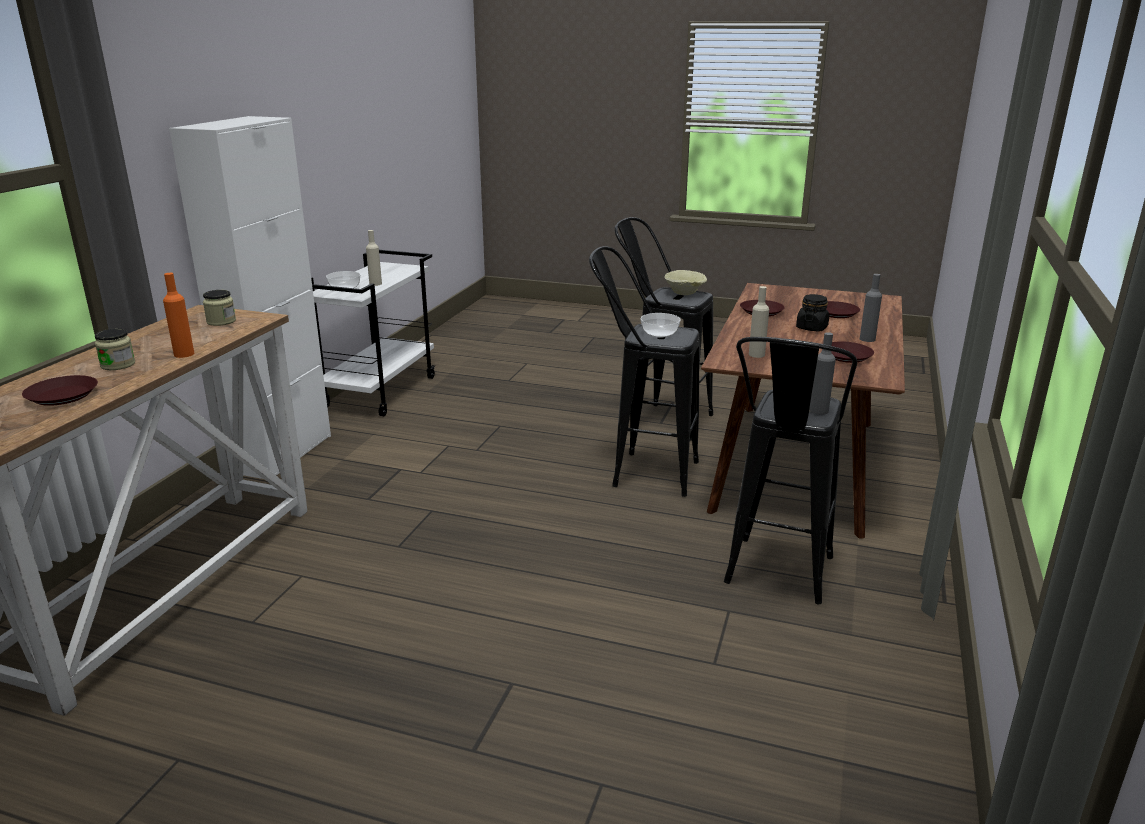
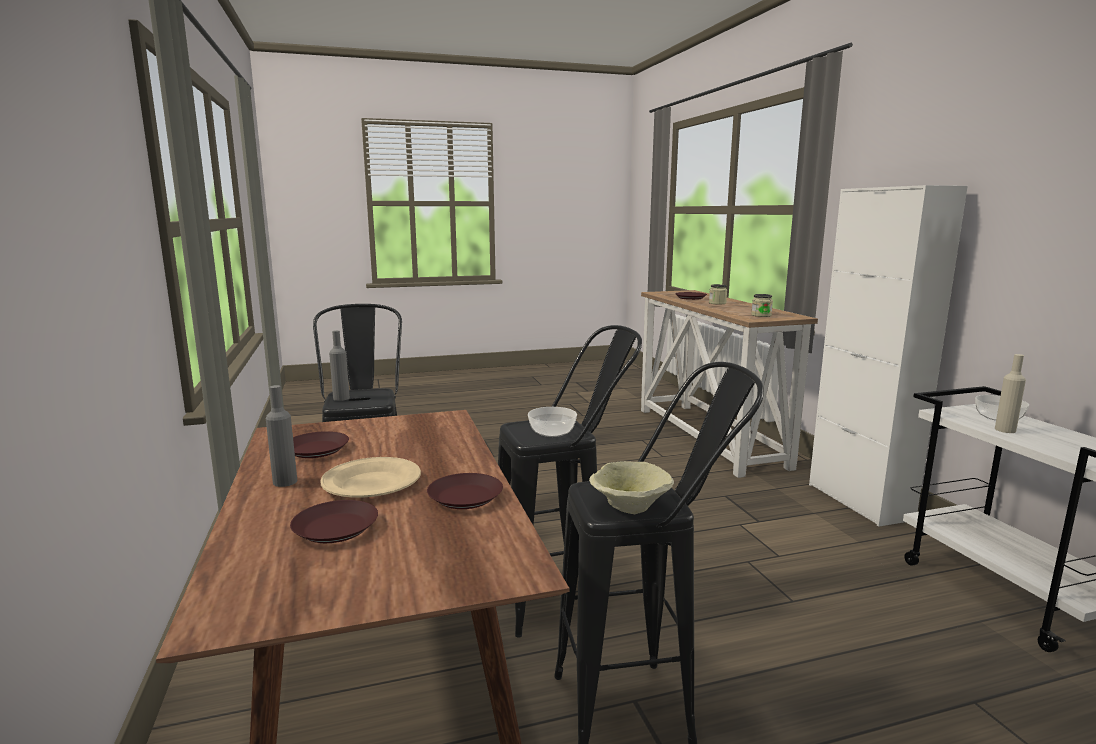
camera: 145 degrees right, 10 degrees down
(184, 354) = (710, 307): orange bottle -> none
(756, 354) = (422, 430): beige bottle -> none
(811, 328) = (371, 483): black jar -> beige plate

